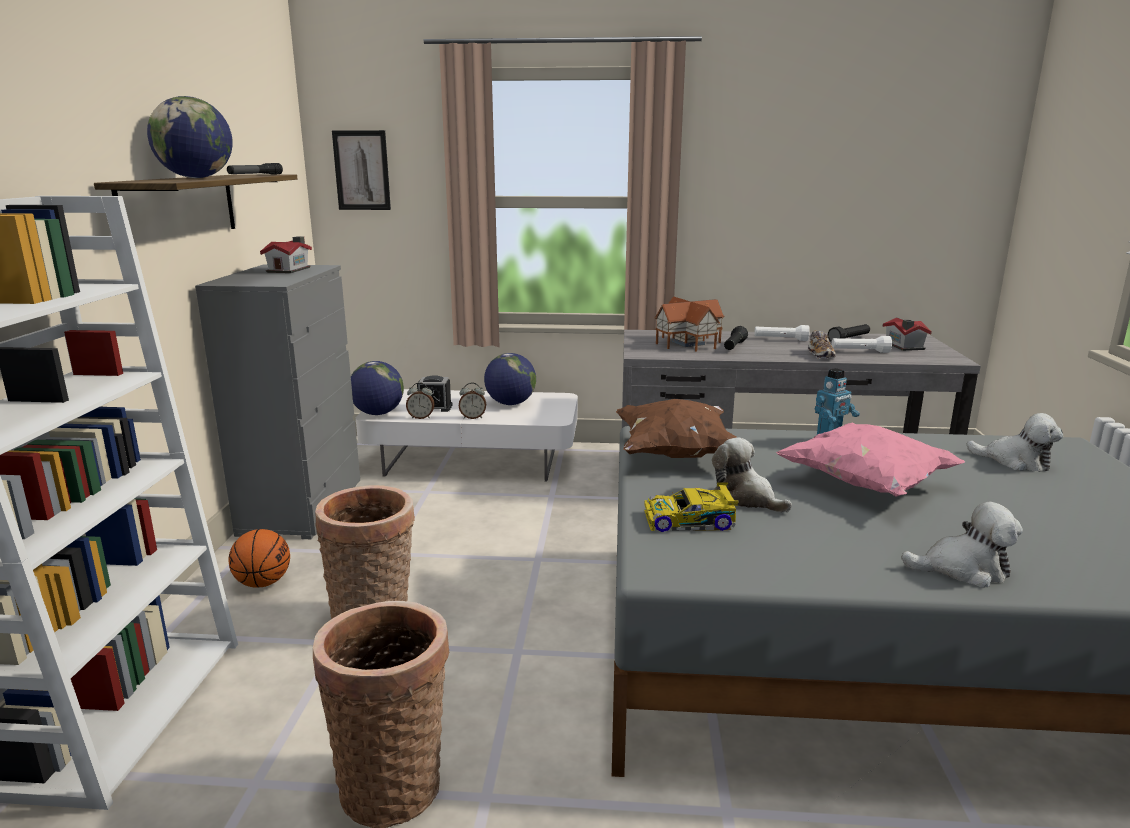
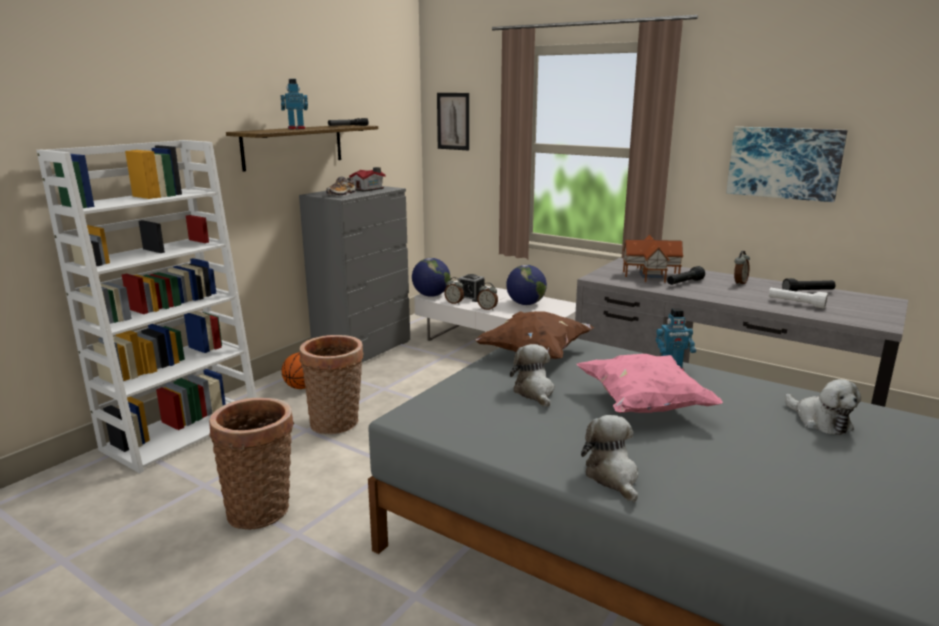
camera: 30 degrees right, 0 degrees up
(196, 178) = (296, 128): globe -> toy robot
(690, 521) = (473, 396): toy car -> none
(780, 339) = (739, 283): white flashlight -> alarm clock
(796, 205) = (784, 163): none -> picture
(820, 355) = (750, 301): shoe -> shoe (341, 194)
(903, 346) = (853, 305): toy house -> none
(963, 569) = (613, 476): plush toy -> plush toy turned 135 degrees counterclockwise

